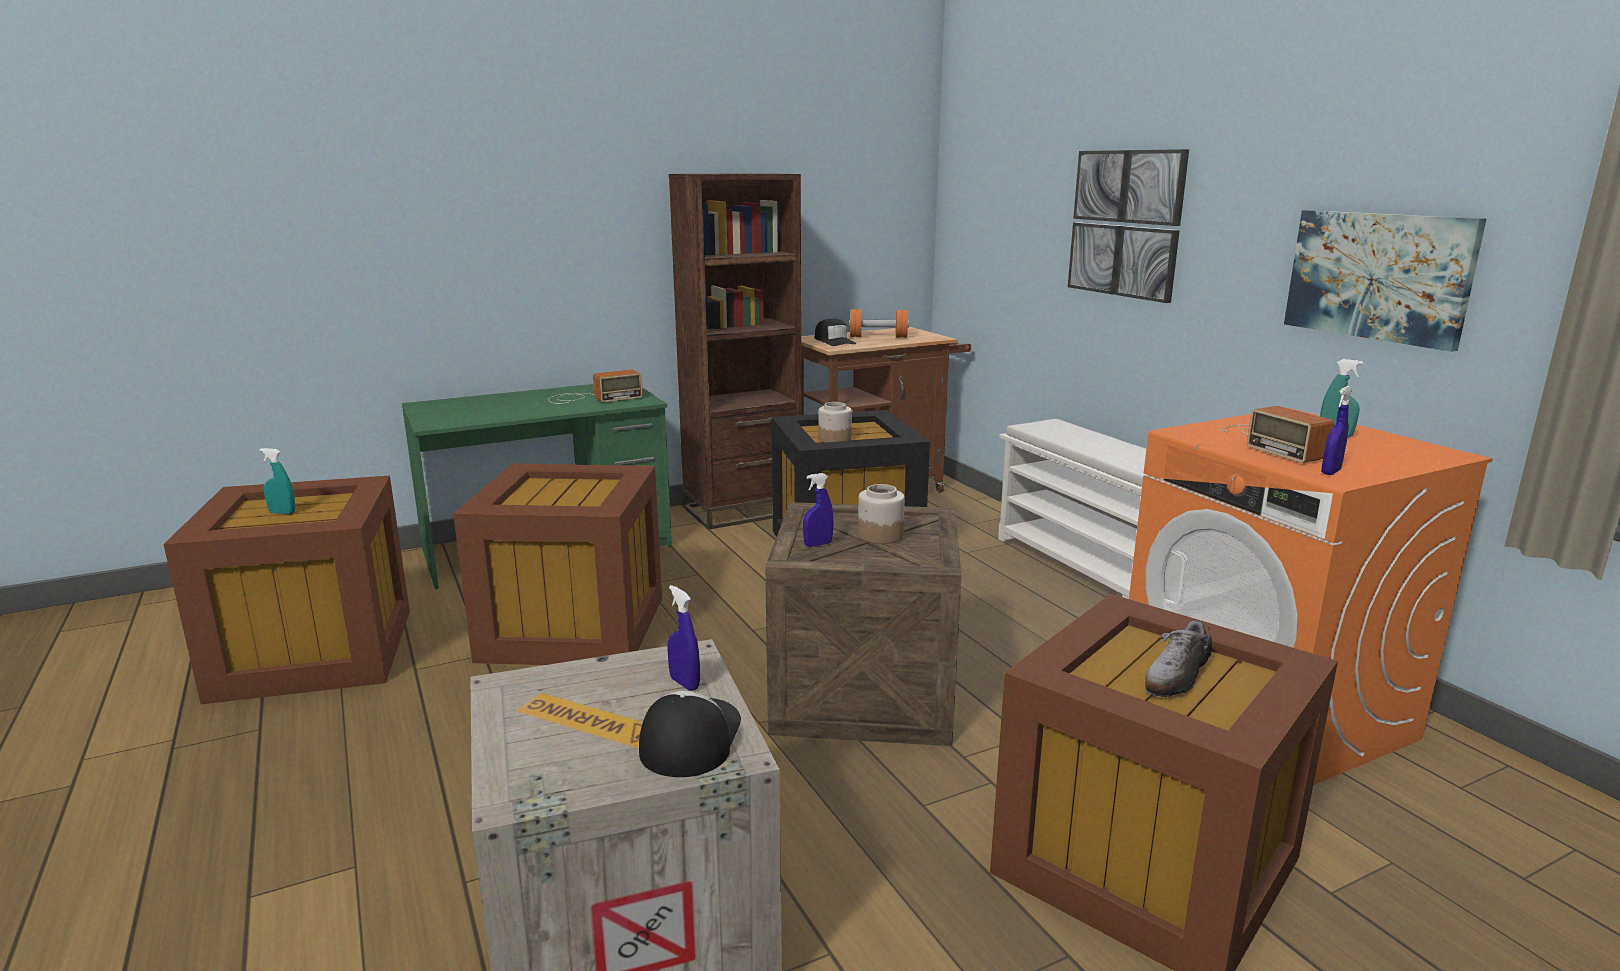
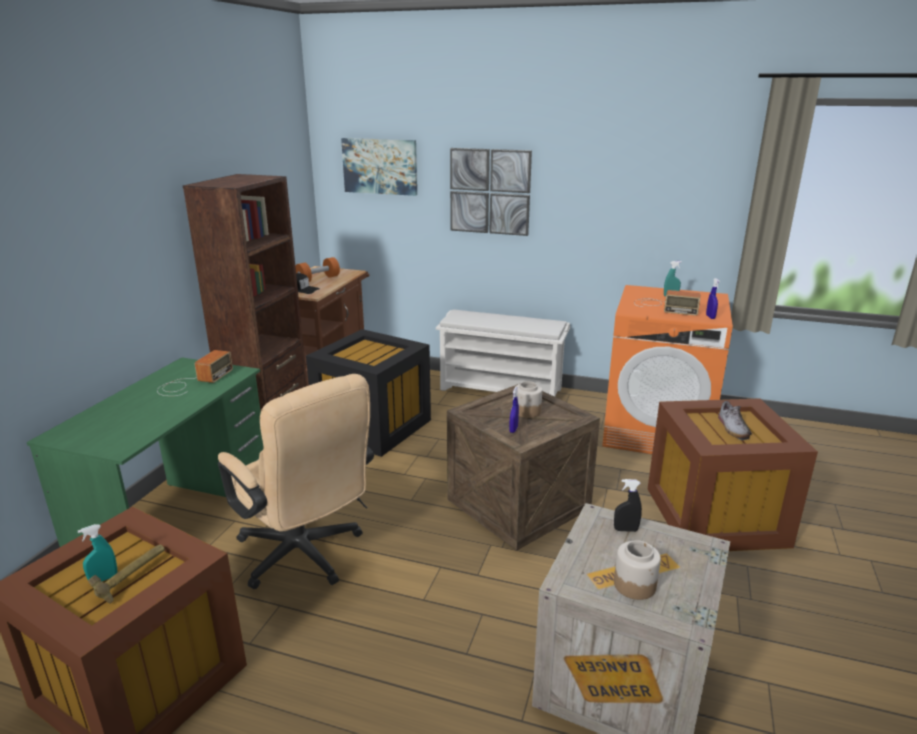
camera: 45 degrees left, 5 degrees up
(293, 520) = (133, 579): none -> hammer
(570, 629) = (305, 557): brown storage box -> beige office chair
(684, 683) = (625, 530): blue spray bottle -> black spray bottle
(689, 738) = (681, 551): cap -> none
(835, 439) = (370, 359): jar -> jar (634, 585)
(1378, 276) = (651, 215): picture -> picture (380, 166)

